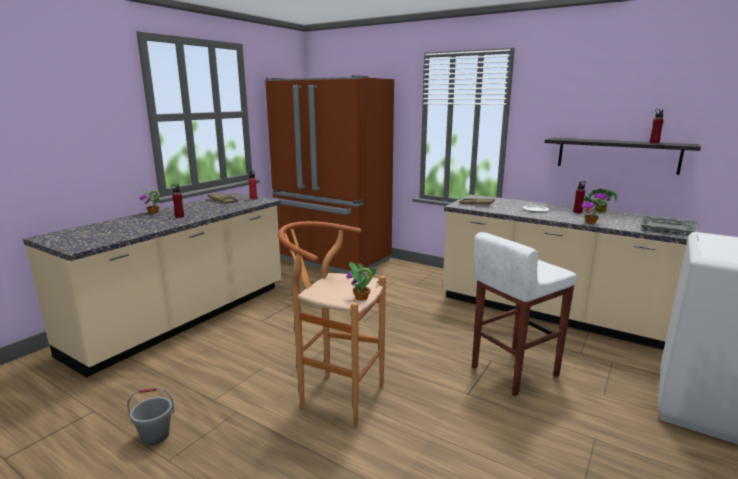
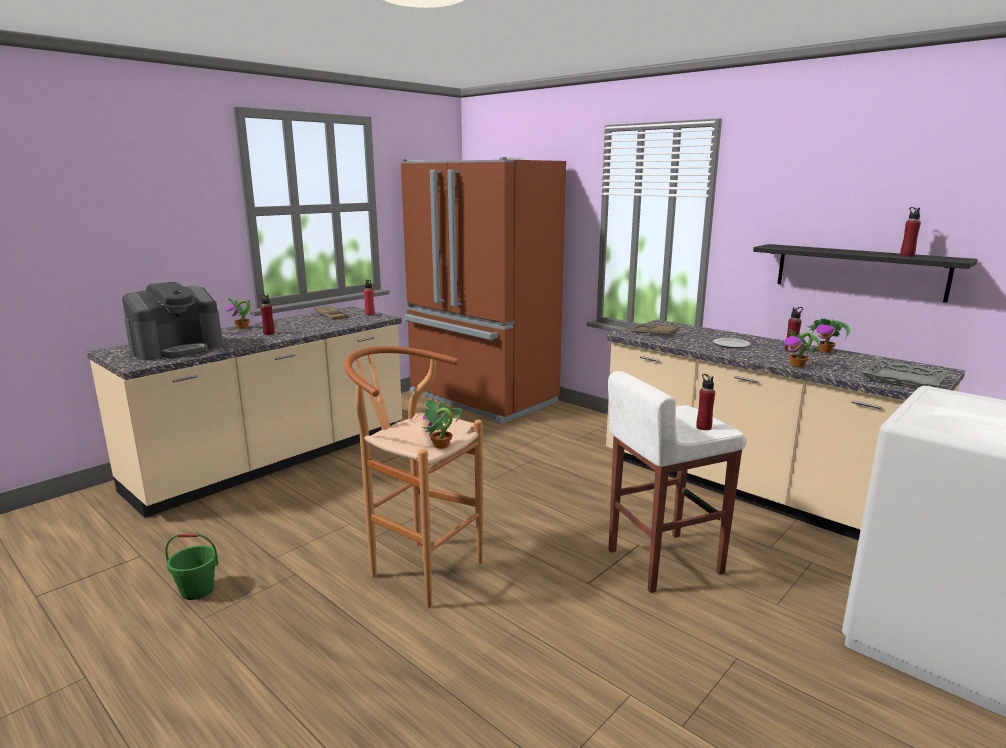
camera: 10 degrees right, 0 degrees up
(106, 232) = (177, 349): none -> coffee machine
(156, 435) = (197, 590): grey bucket -> green bucket
(546, 270) = (703, 427): none -> red bottle

